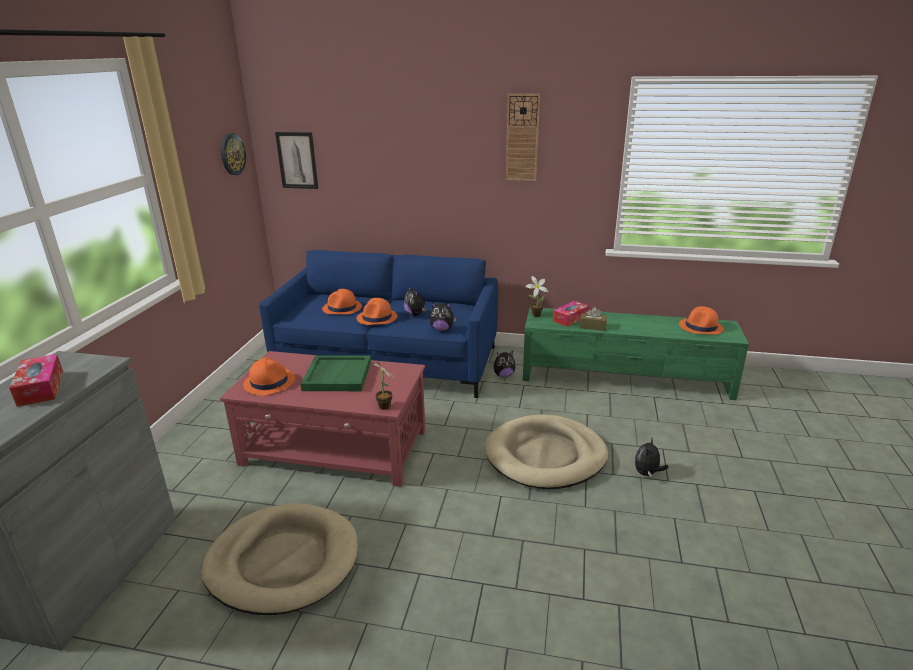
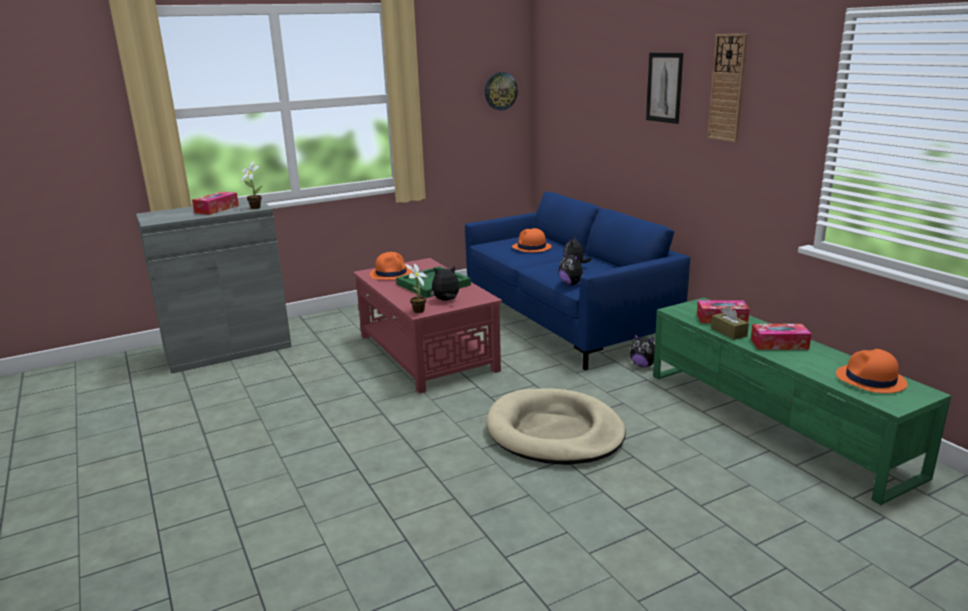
camera: 50 degrees right, 5 degrees down
(283, 561) = (295, 392): beige dog bed -> none
(297, 160) = (557, 102): picture -> picture (664, 87)
(377, 318) = (540, 261): orange hat -> none
(534, 315) = (690, 304): potted plant -> potted plant (255, 207)
(628, 323) = (779, 344): none -> tissue box
(647, 473) = (616, 493): plush toy -> plush toy (446, 300)

